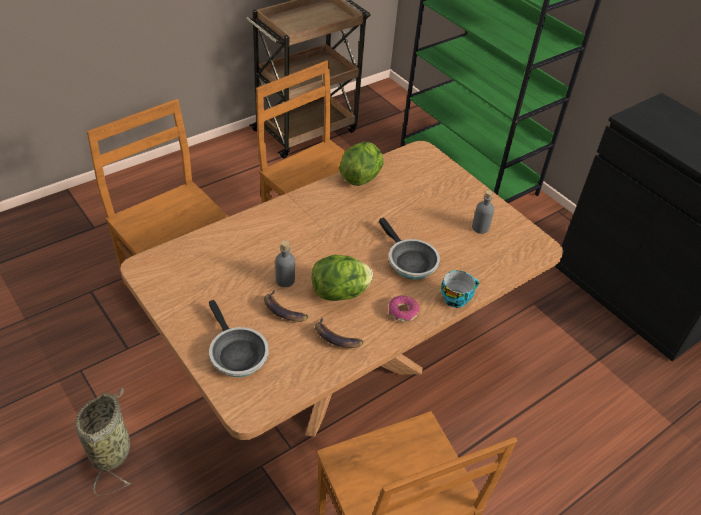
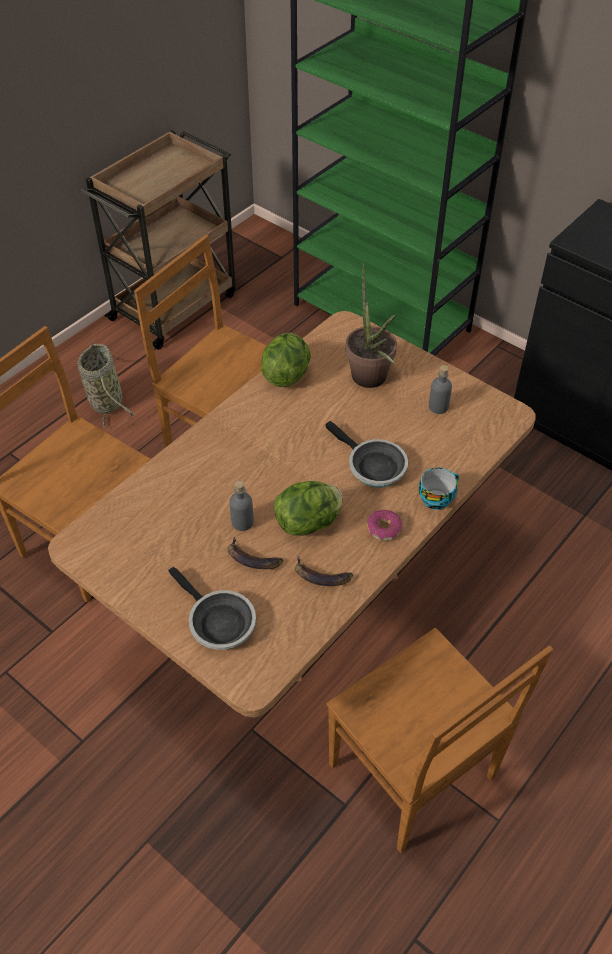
camera: 10 degrees left, 5 degrees up
(111, 450) = (76, 755): basket -> basket (106, 400)
(429, 197) = (371, 381): none -> potted plant

